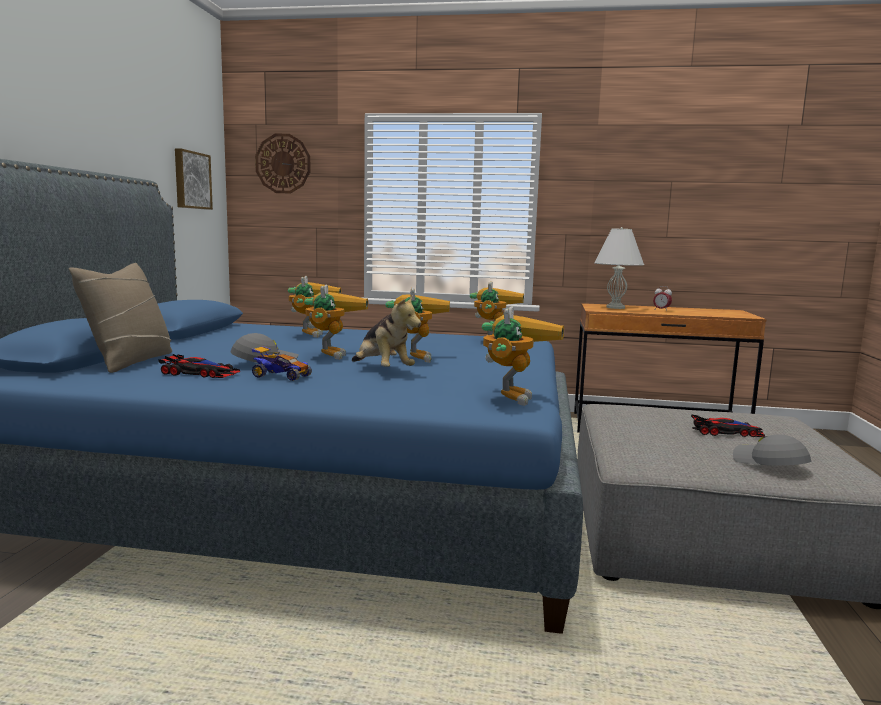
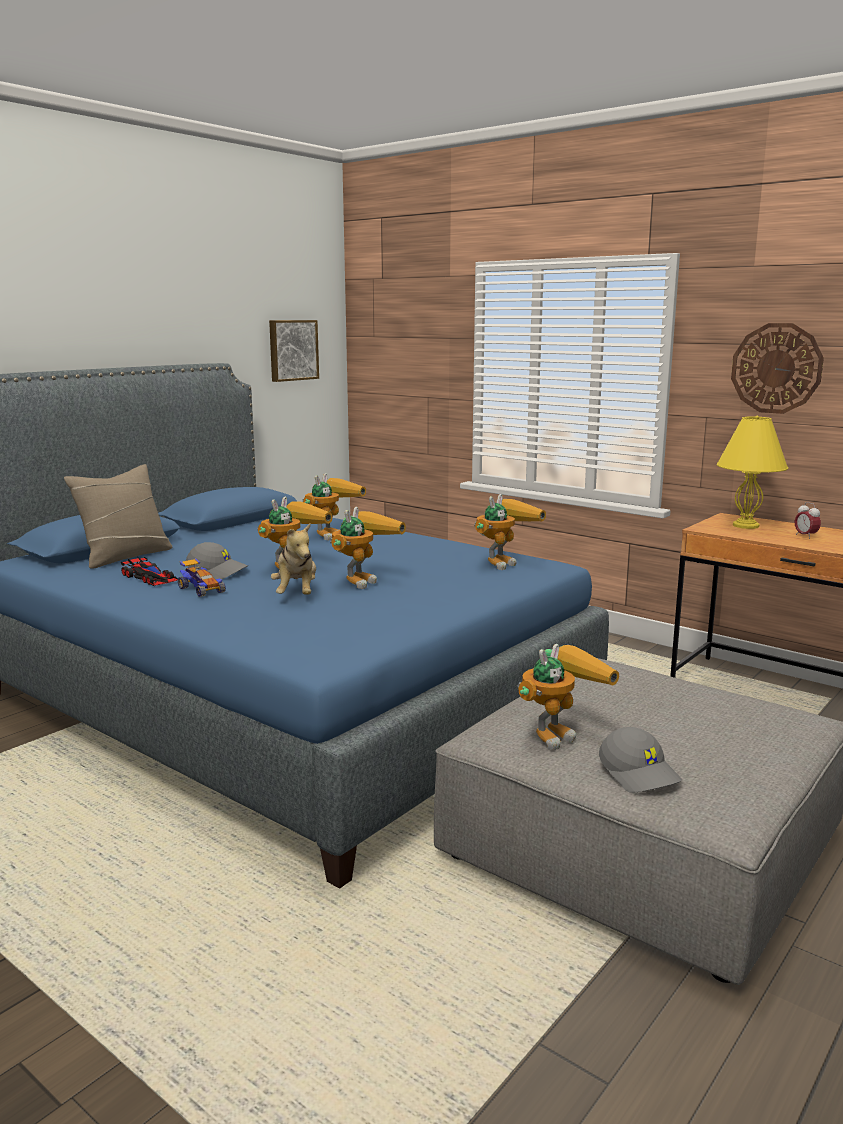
camera: 30 degrees right, 5 degrees up
(283, 163) = (396, 323): wall clock -> wall clock (776, 368)
(512, 396) = (348, 643): toy robot -> toy robot (559, 733)
(615, 307) = (745, 525): white table lamp -> yellow table lamp
(726, 432) = (677, 724): toy car -> none
(768, 464) = (640, 773): grey cap -> grey cap turned 150 degrees clockwise

